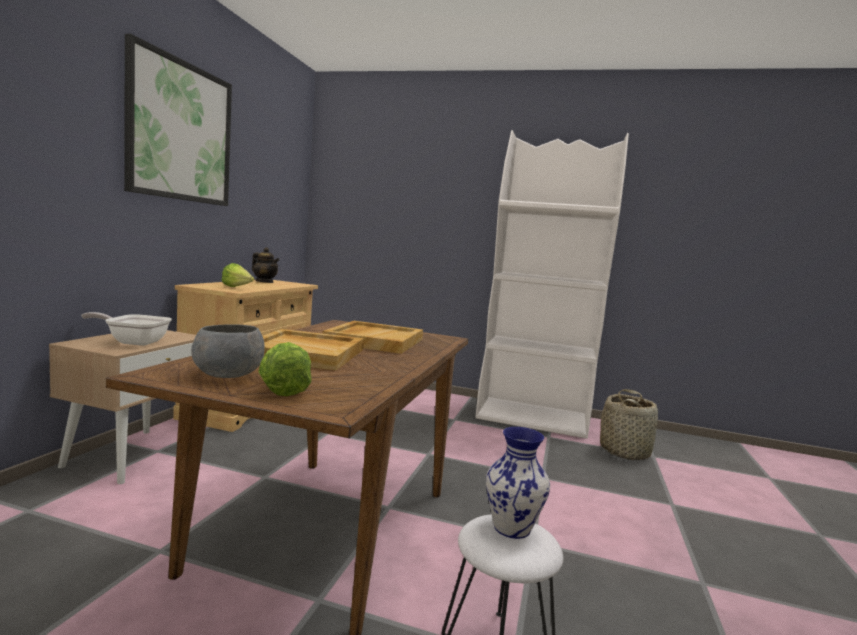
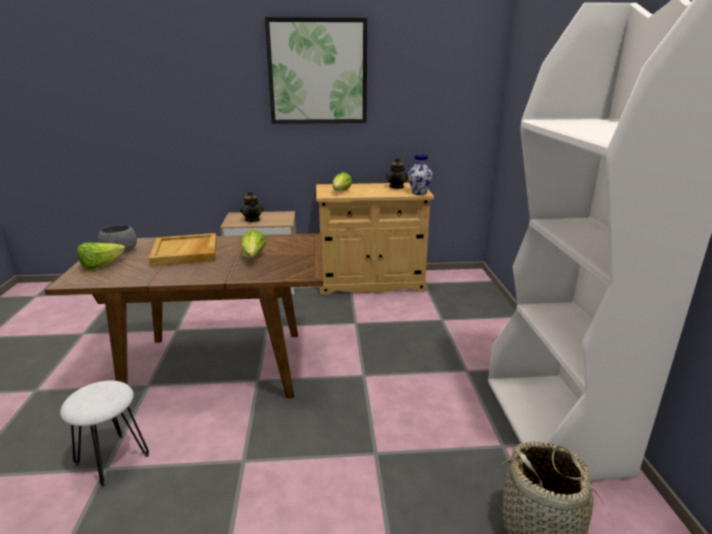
camera: 70 degrees right, 15 degrees up
(133, 342) = (252, 220): frying pan -> teapot
(374, 340) = (253, 257): beige tray -> lettuce
(511, 527) = (105, 395): vase -> vase (419, 193)

